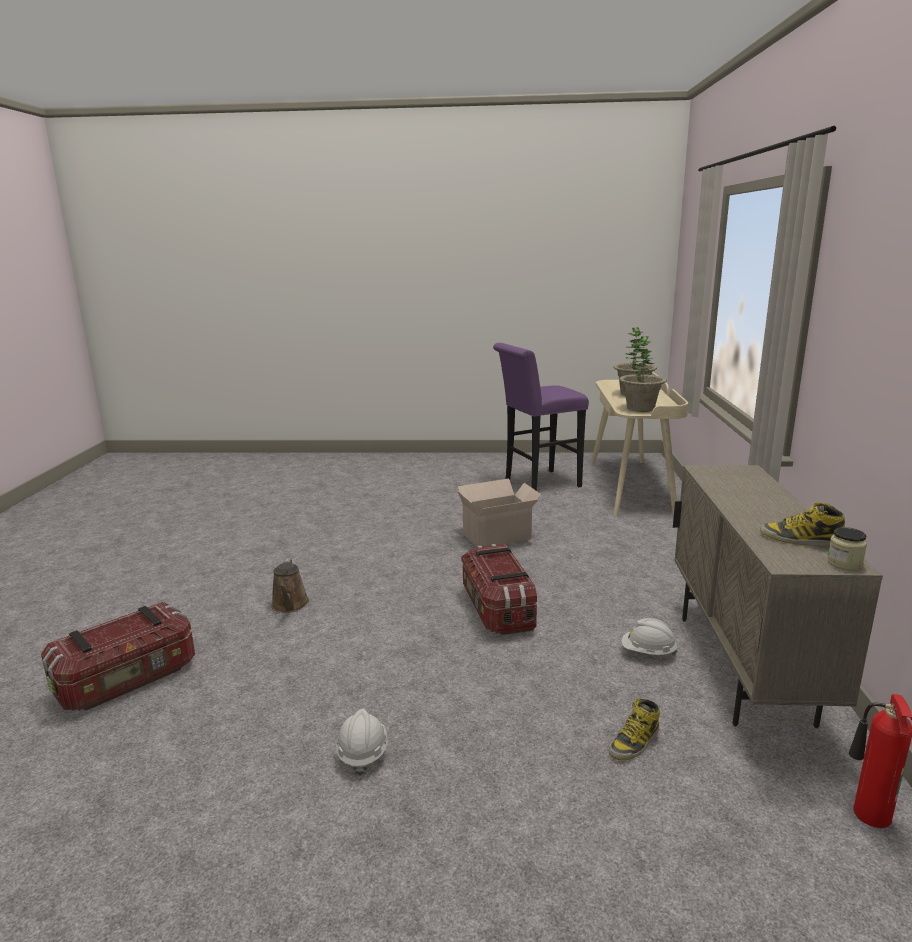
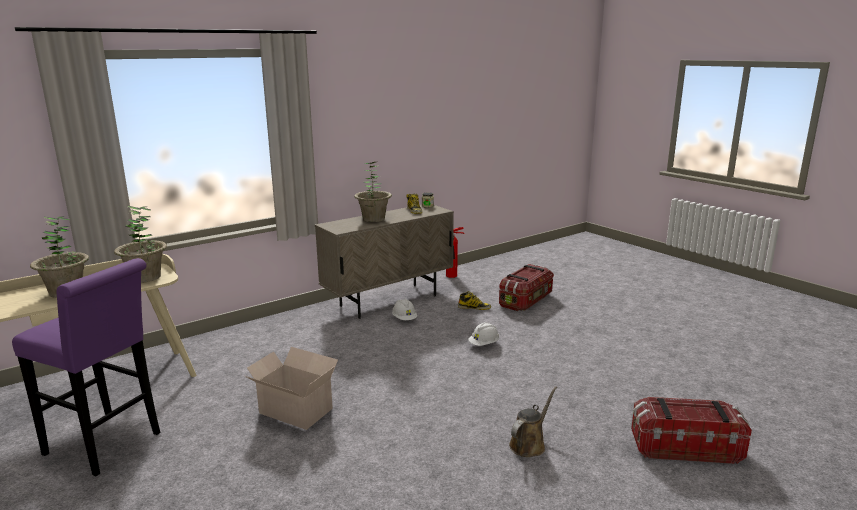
camera: 130 degrees left, 0 degrees up
(362, 753) = (576, 350): white hard hat -> white hard hat (484, 344)
(497, 609) = (416, 366): storage box -> storage box (526, 300)
(757, 498) = (374, 219): none -> potted plant

